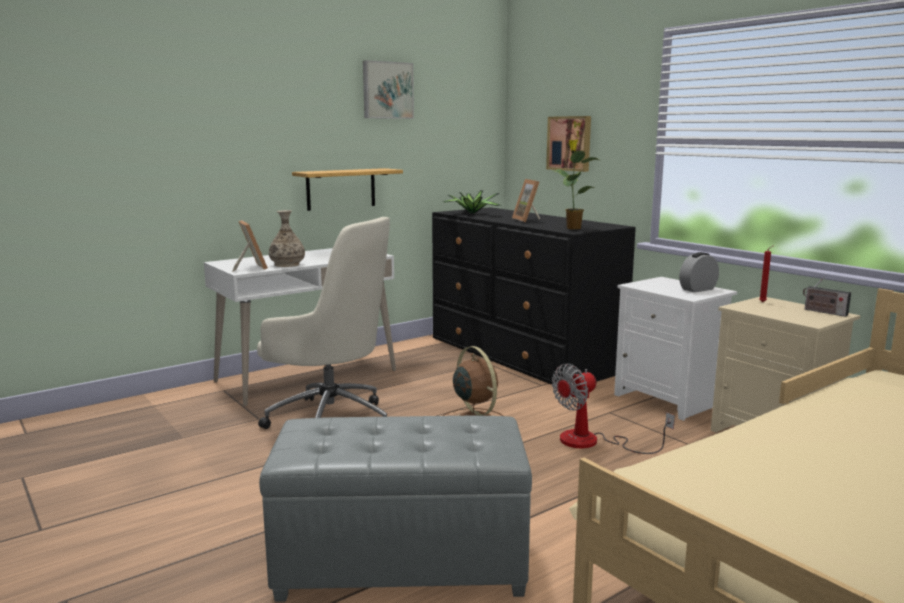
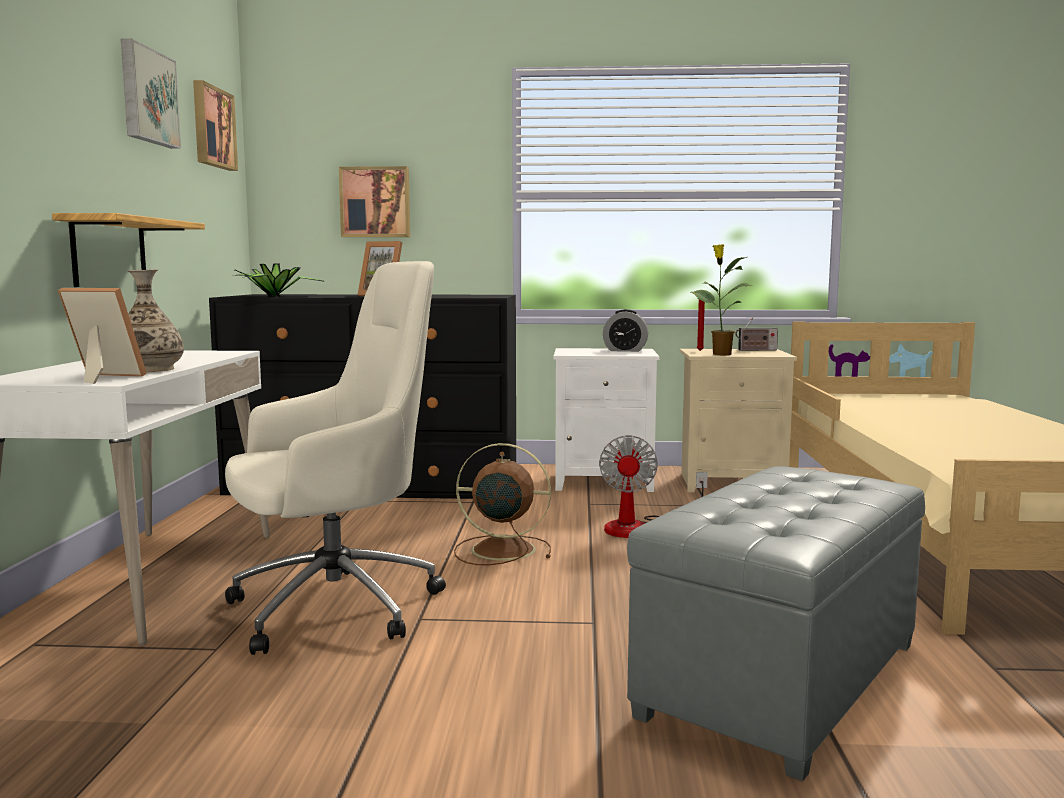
camera: 50 degrees left, 5 degrees down
(461, 96) = (212, 127): none -> picture
(573, 228) = (473, 296): potted plant -> potted plant (720, 354)
(698, 289) = (625, 350): alarm clock -> alarm clock turned 90 degrees counterclockwise

